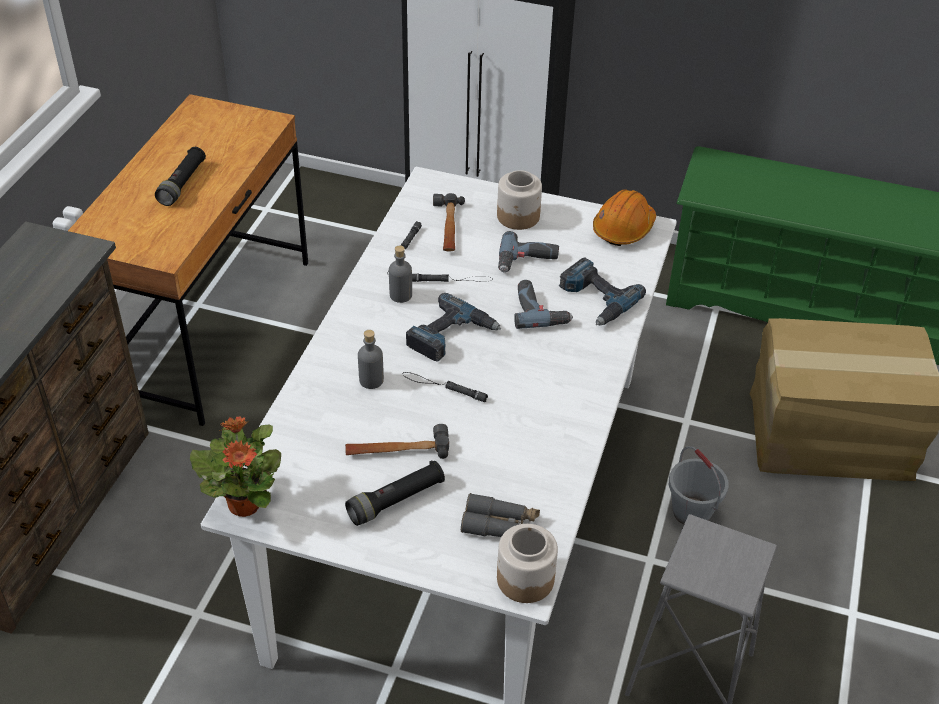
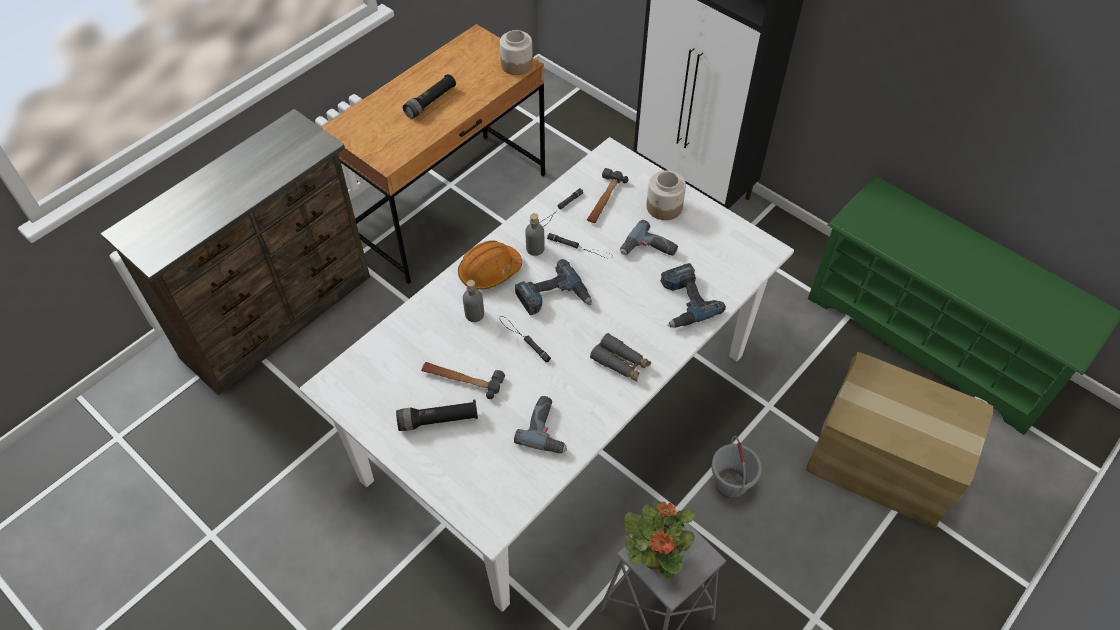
camera: 25 degrees right, 10 degrees up
(244, 503) = (335, 383): potted plant -> potted plant (655, 556)
(500, 525) = (501, 469): grey binoculars -> grey binoculars (620, 362)
(525, 578) = (494, 519): jar -> jar (517, 64)
(539, 310) = (634, 296): power drill -> power drill (547, 428)
(623, 228) = (744, 244): orange hard hat -> orange hard hat (489, 271)

